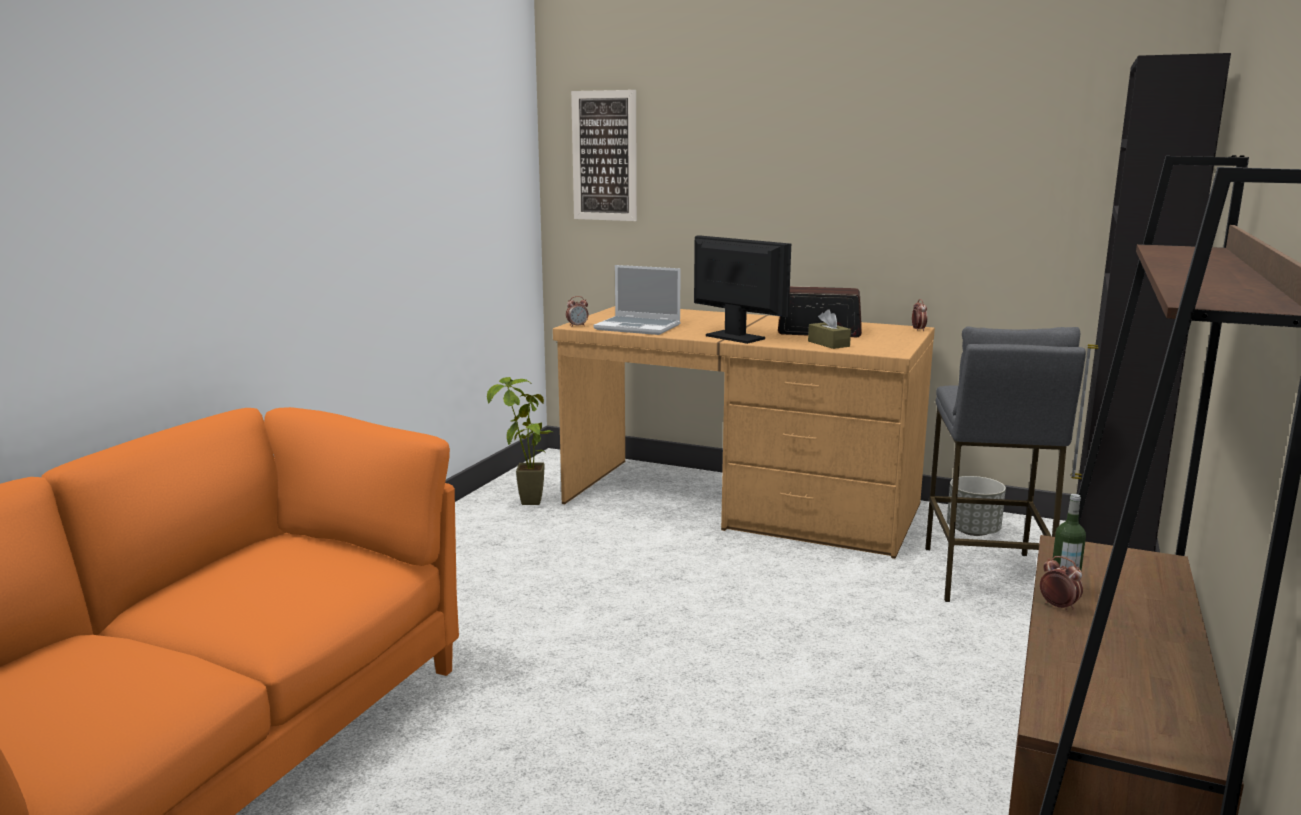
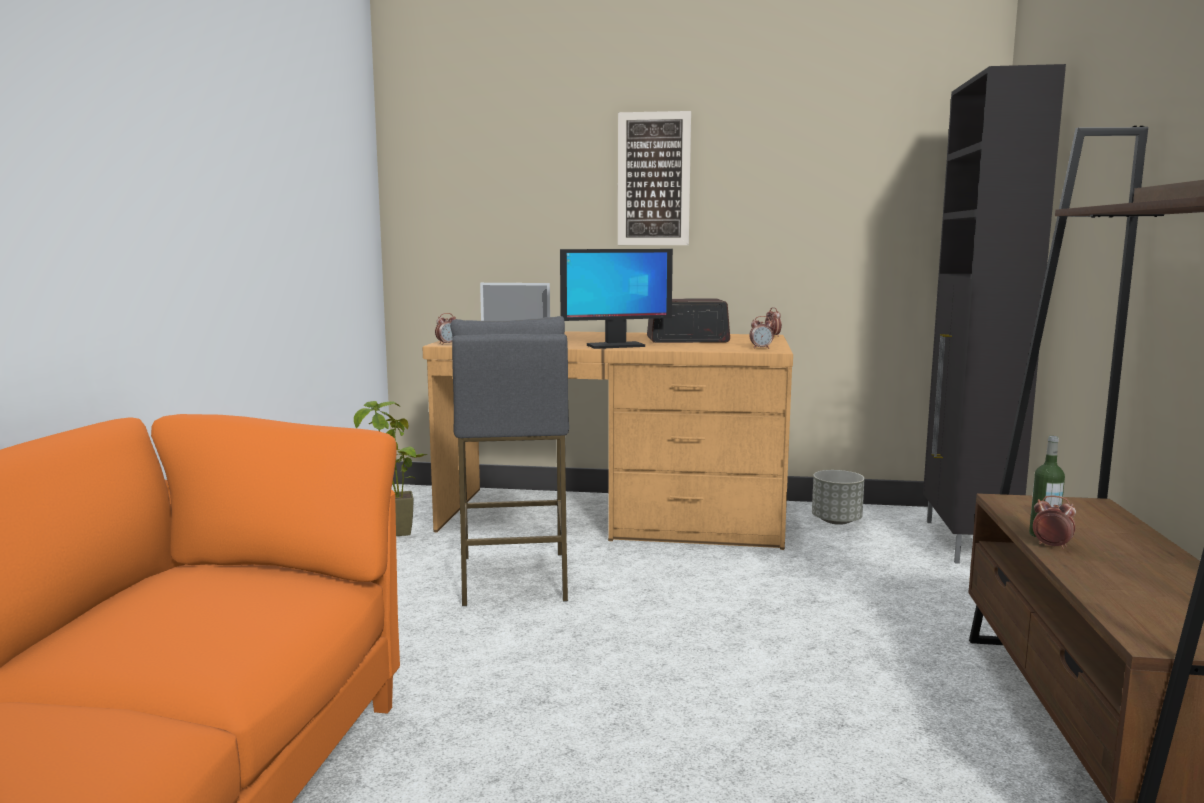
camera: 15 degrees left, 5 degrees down
(604, 156) = (450, 182): picture -> picture (653, 179)
(735, 337) = (615, 346): monitor -> monitor turned 135 degrees clockwise
(828, 344) = (707, 347): brown tissue box -> none
(883, 349) = (761, 348): none -> alarm clock
(985, 576) = (871, 556): grey stool -> grey stool (513, 578)

